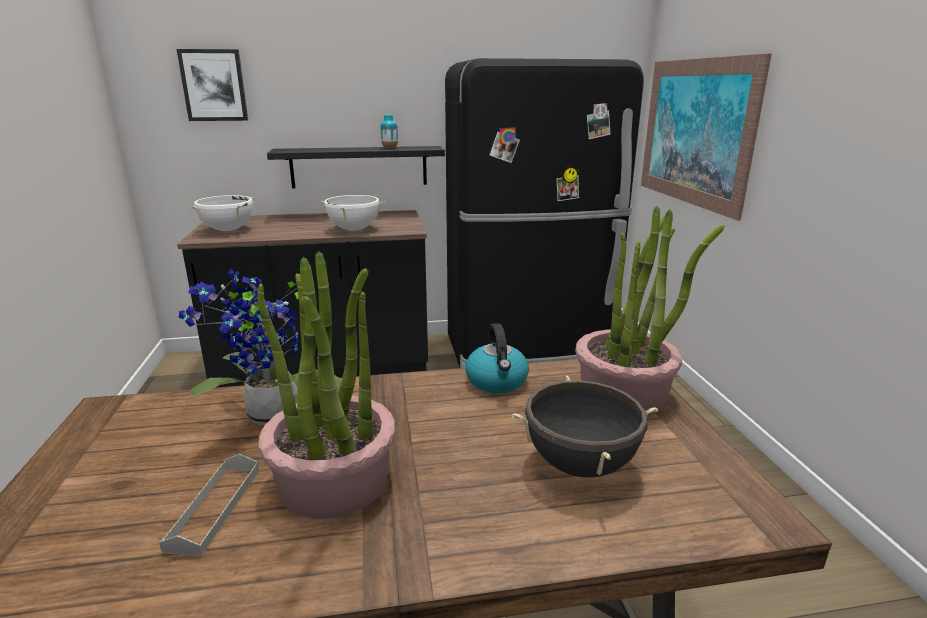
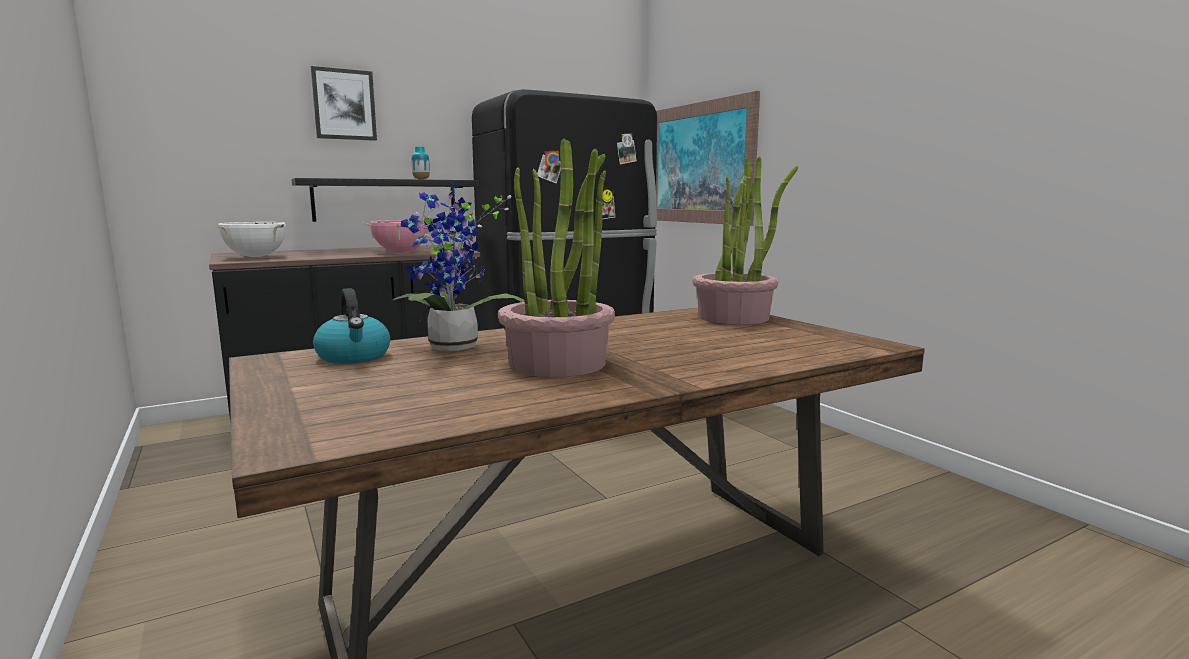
camera: 20 degrees left, 10 degrees down
(214, 85) = (226, 109): picture -> picture (344, 104)
(215, 508) = (470, 382): grey tray -> none
(353, 229) = (401, 252): white cooking pot -> pink cooking pot
(497, 381) = (630, 321): kettle -> kettle (354, 357)
(580, 464) = (738, 341): black cooking pot -> none

